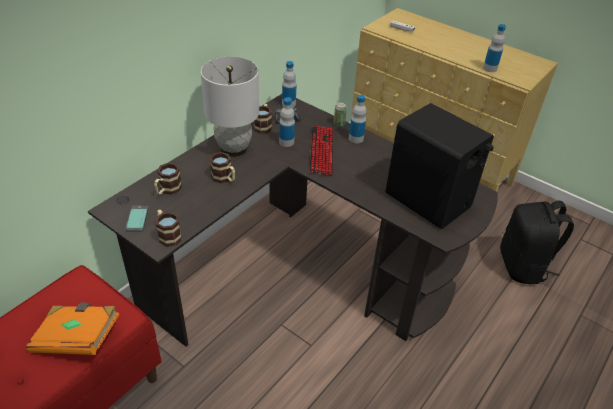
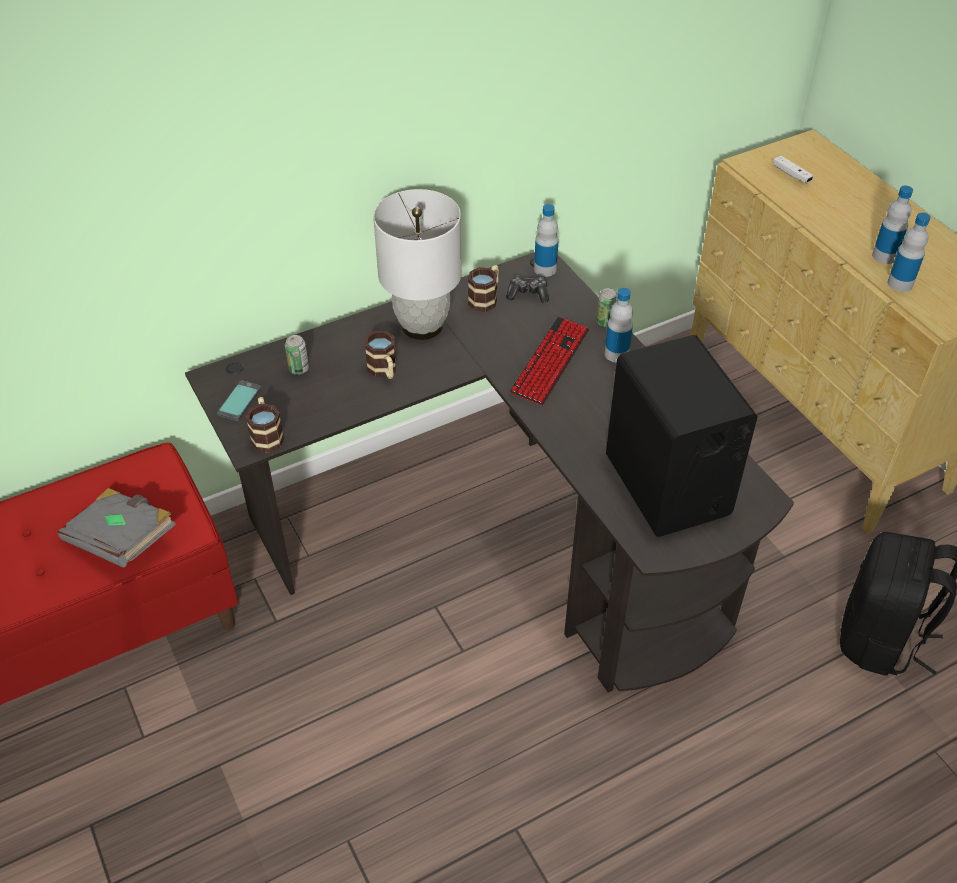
camera: 25 degrees right, 5 degrees up
(78, 338) = (123, 540): orange book -> grey book
(168, 190) = (299, 369): mug -> can
(286, 142) = (505, 334): bottle -> bottle (884, 256)

